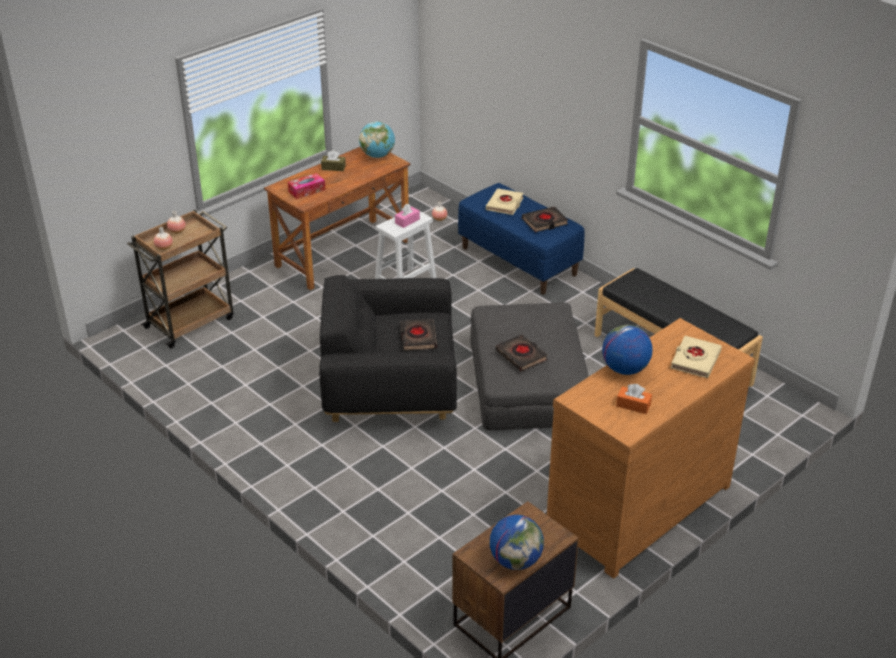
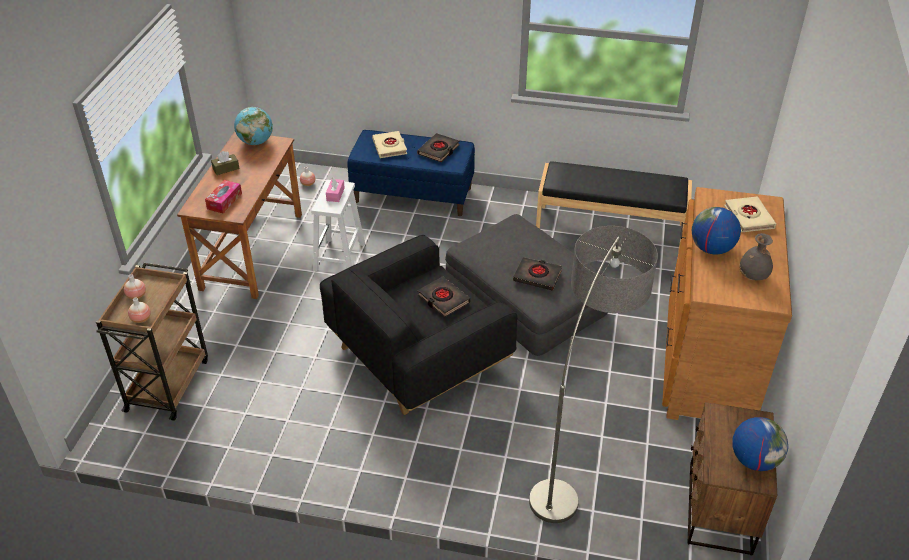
camera: 35 degrees left, 5 degrees up
(432, 520) = (577, 460): none -> floor lamp
(633, 405) = (753, 277): orange tissue box -> grey vase

